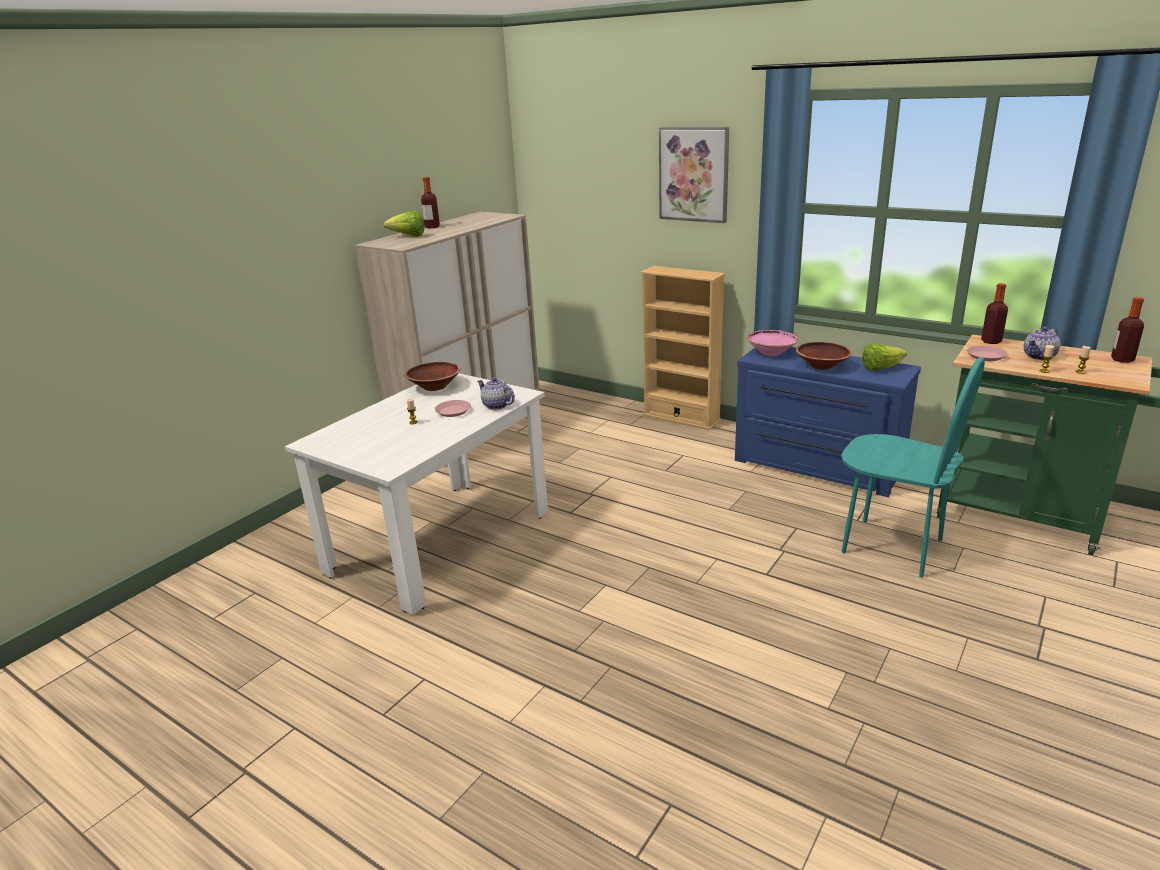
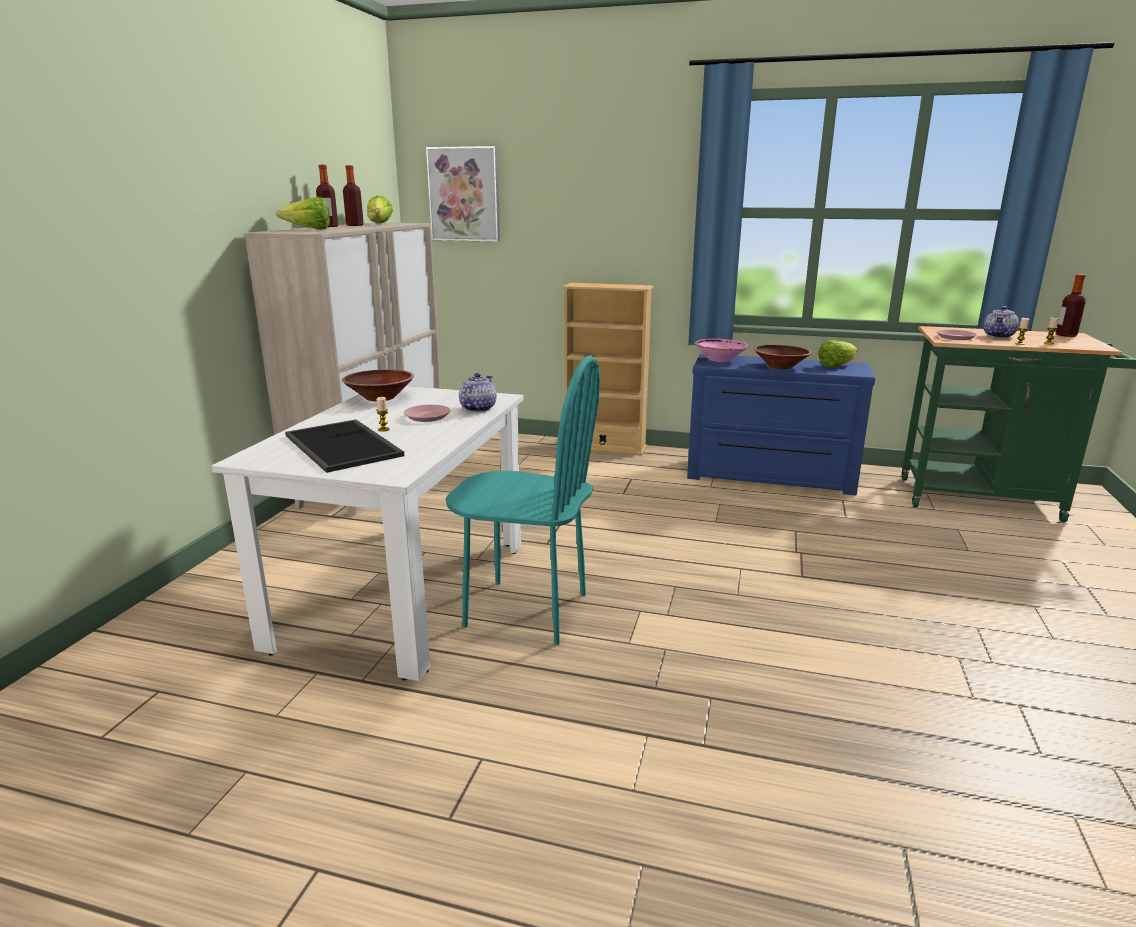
camera: 20 degrees left, 5 degrees down
(377, 436) = (345, 445): none -> tray
(482, 217) = (379, 223): none -> lettuce
(496, 405) = (477, 408): teapot -> teapot turned 90 degrees clockwise
(694, 174) = (617, 181): picture -> picture (464, 194)
(892, 546) = (896, 536): turquoise chair -> turquoise chair (526, 610)
(991, 341) = (943, 329): bottle -> bottle (355, 225)

